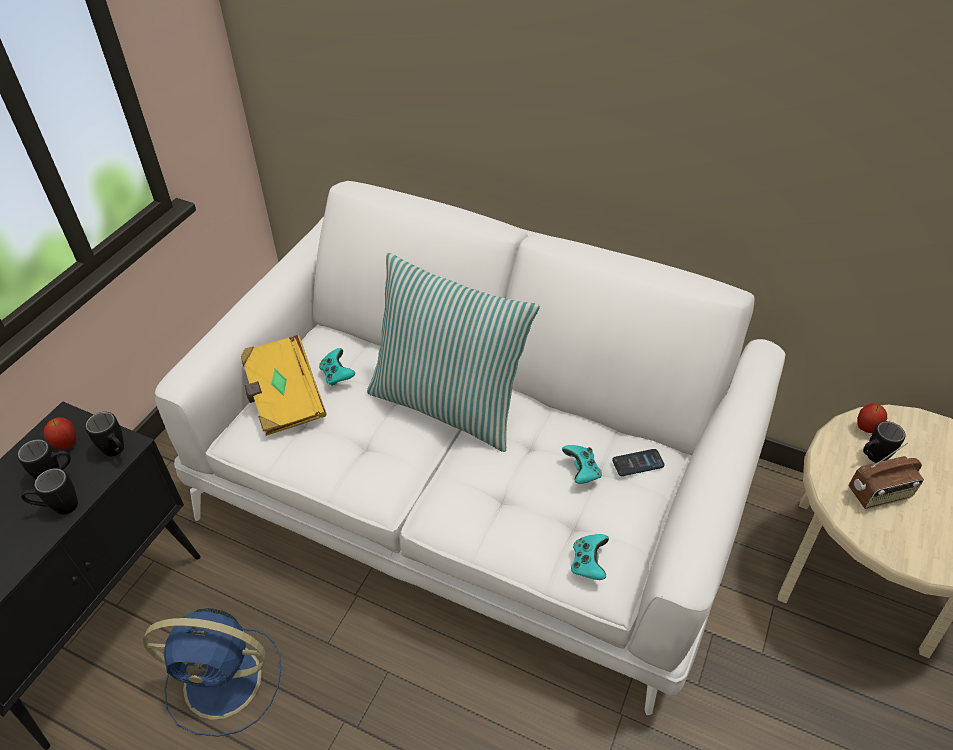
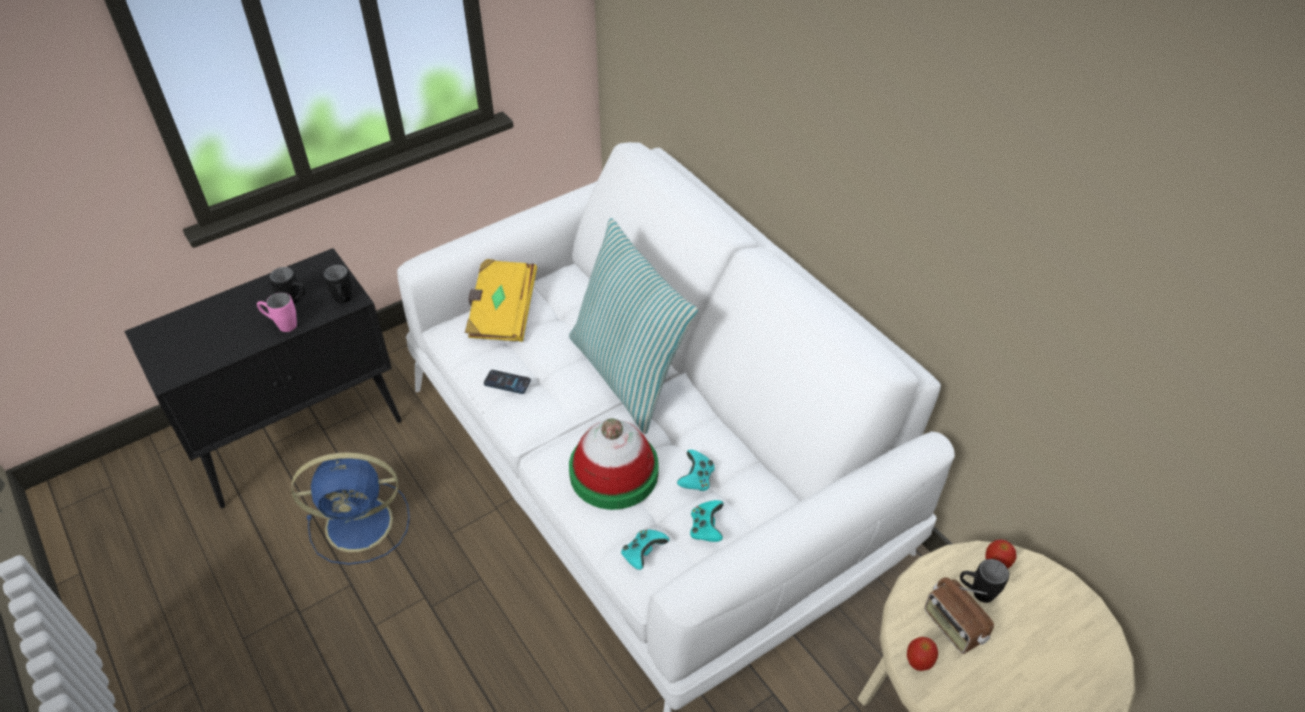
camera: 30 degrees right, 0 degrees up
(58, 508) = (282, 325): black mug -> pink mug
(67, 444) = (315, 281): apple -> apple (918, 663)
(226, 681) = (362, 523): blue fan -> blue fan turned 45 degrees counterclockwise
(337, 375) = (556, 311): turquoise game controller -> turquoise game controller (706, 528)
(505, 500) = (614, 472): none -> hat
(638, 463) = (751, 495): phone -> phone (507, 382)
(878, 495) = (953, 627): radio -> radio turned 45 degrees clockwise

